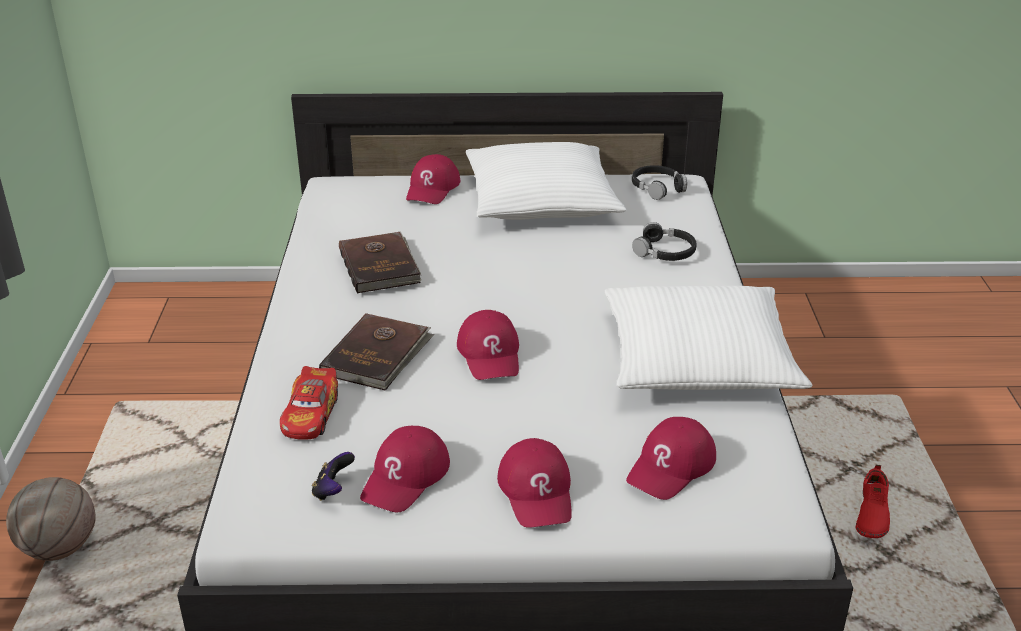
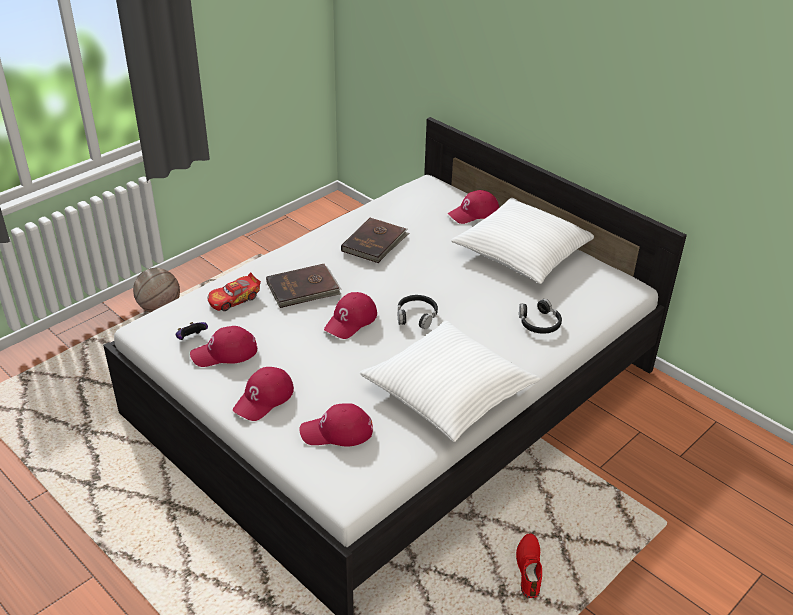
camera: 45 degrees right, 5 degrees up
(657, 188) = (606, 282): black headphones -> black headphones (416, 316)
(871, 514) = (530, 568): red shoe -> red shoe turned 120 degrees clockwise

